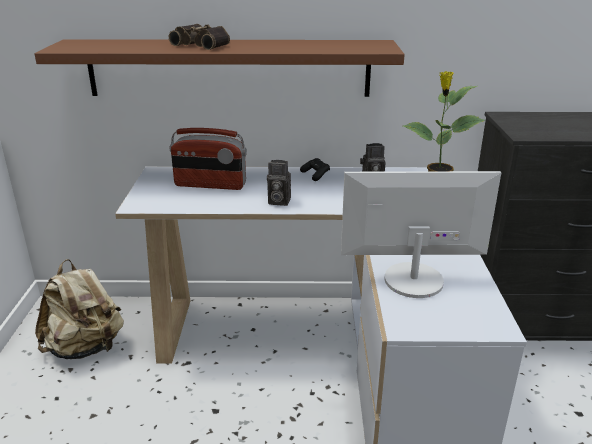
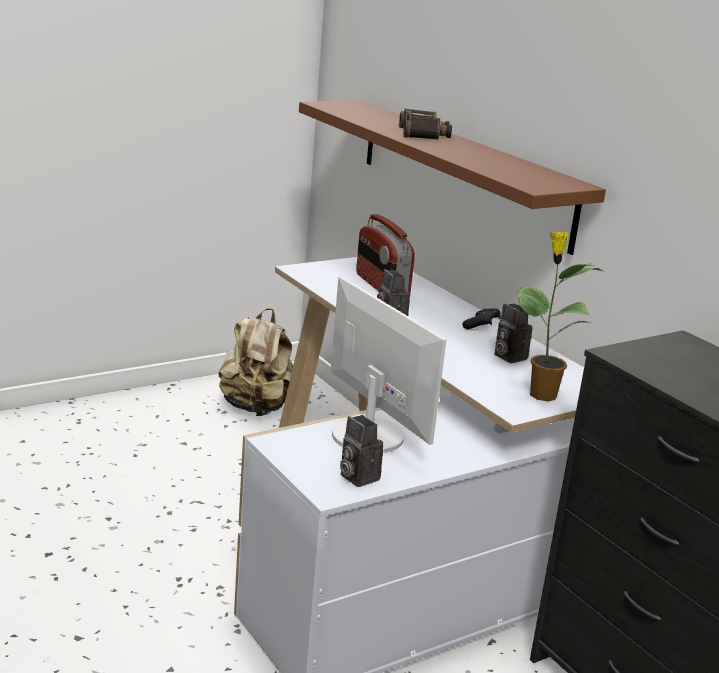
camera: 55 degrees right, 5 degrees down
(476, 307) = (356, 476): none -> camera

